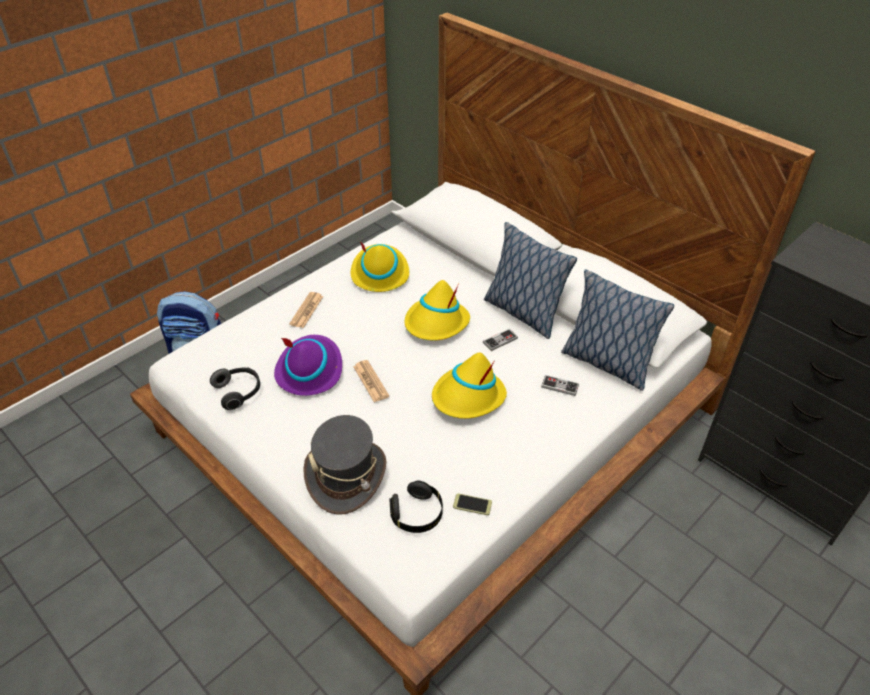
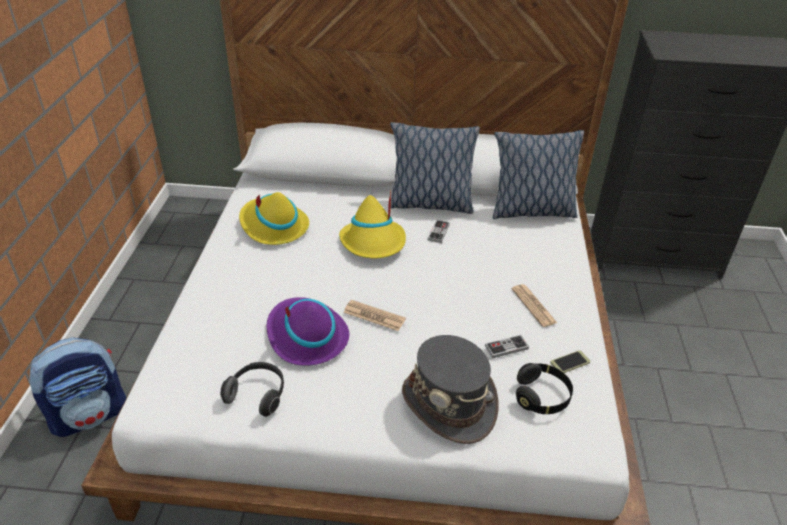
camera: 40 degrees left, 5 degrees down
(306, 310) = (241, 287): newspaper -> newspaper (533, 306)
(468, 397) = (468, 285): yellow hat -> none
(559, 386) = (521, 242): game controller -> game controller (506, 347)

